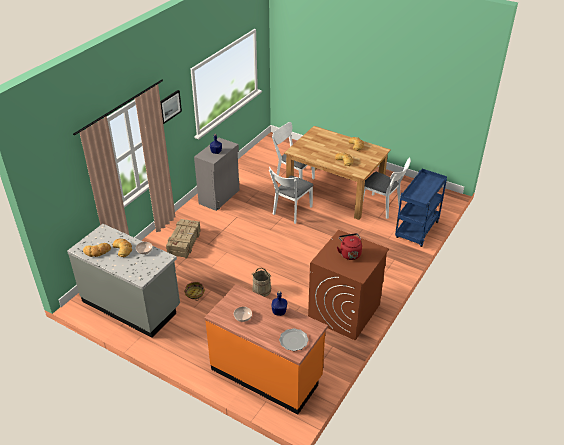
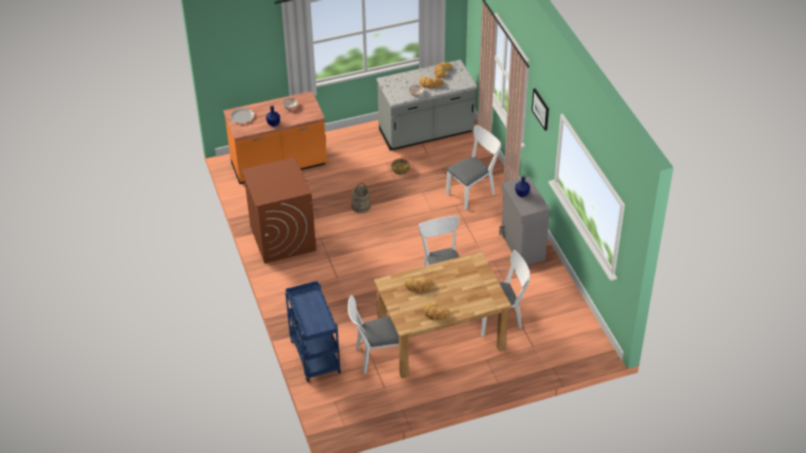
camera: 130 degrees right, 5 degrees up
(184, 242) = (473, 192): crate -> white chair
(349, 253) = (277, 181): red kettle -> none

